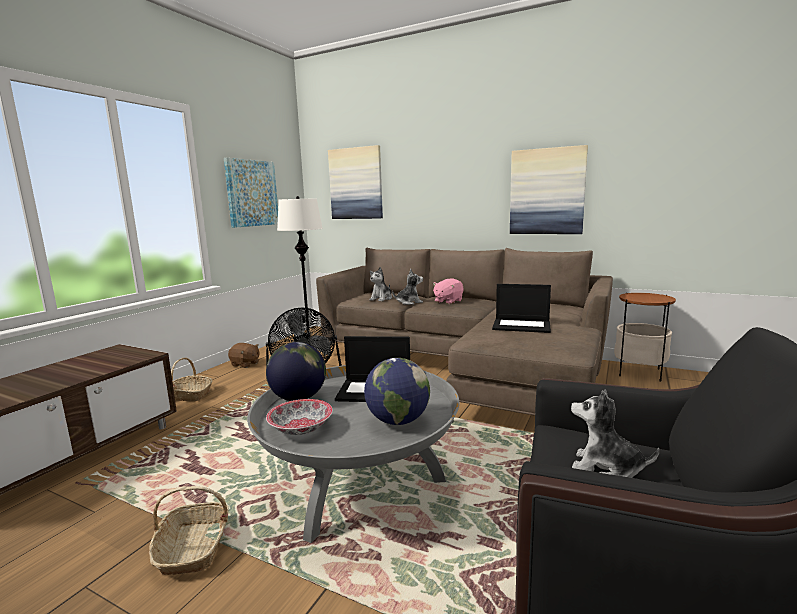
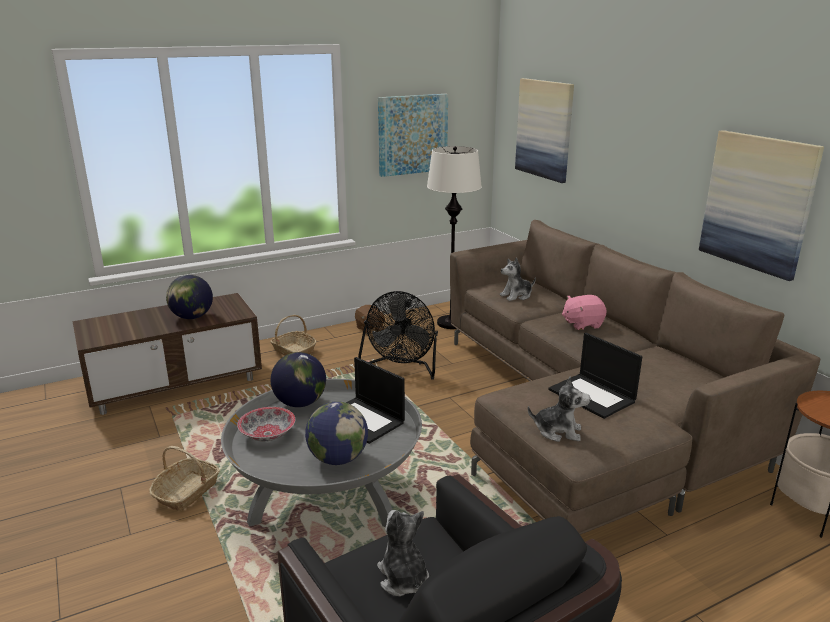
camera: 35 degrees right, 10 degrees up
(85, 369) = (192, 317): none -> globe
(409, 302) = (539, 311): plush toy -> plush toy (558, 431)

